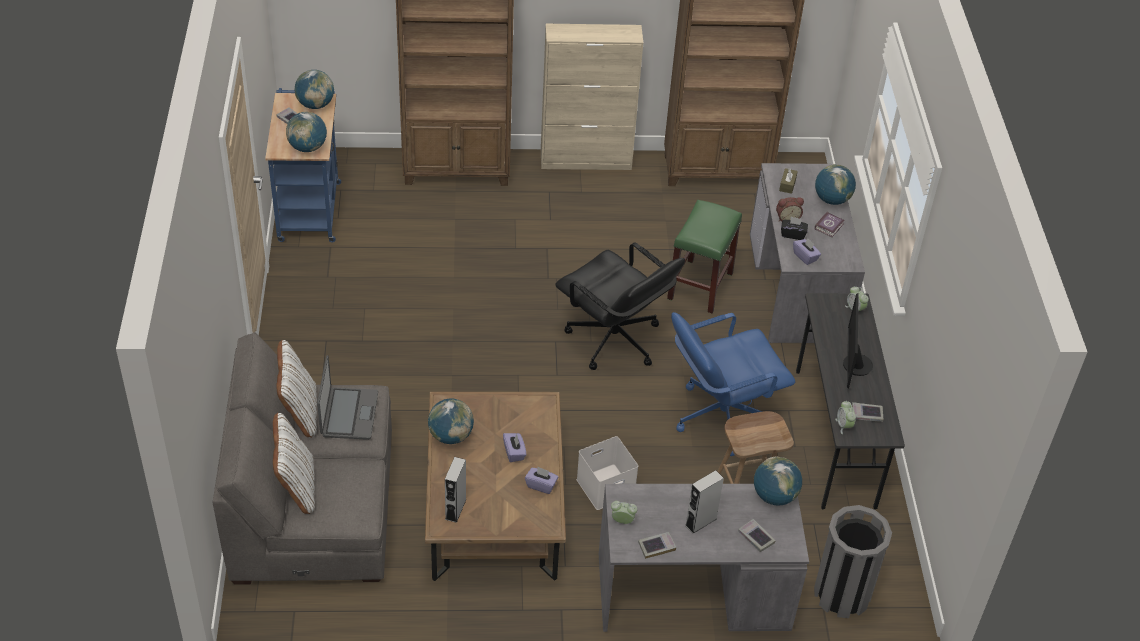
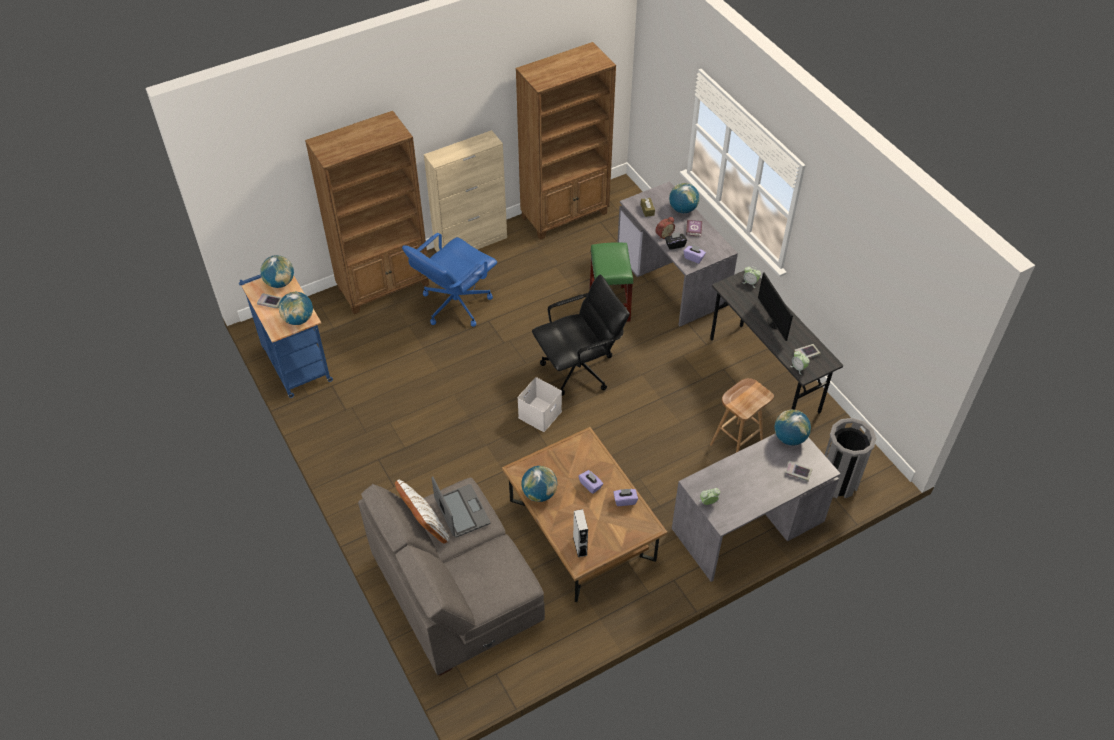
camera: 25 degrees left, 5 degrees up
(296, 487) = (462, 584): white pillow -> none
(605, 488) = (644, 479): white storage box -> white storage box (540, 415)
(614, 341) = (579, 369): black office chair -> black office chair turned 45 degrees counterclockwise
(656, 547) = (742, 510): book -> none
(701, 522) = (757, 478): grey speaker -> none
(721, 416) = (684, 393): blue office chair -> blue office chair (455, 304)

